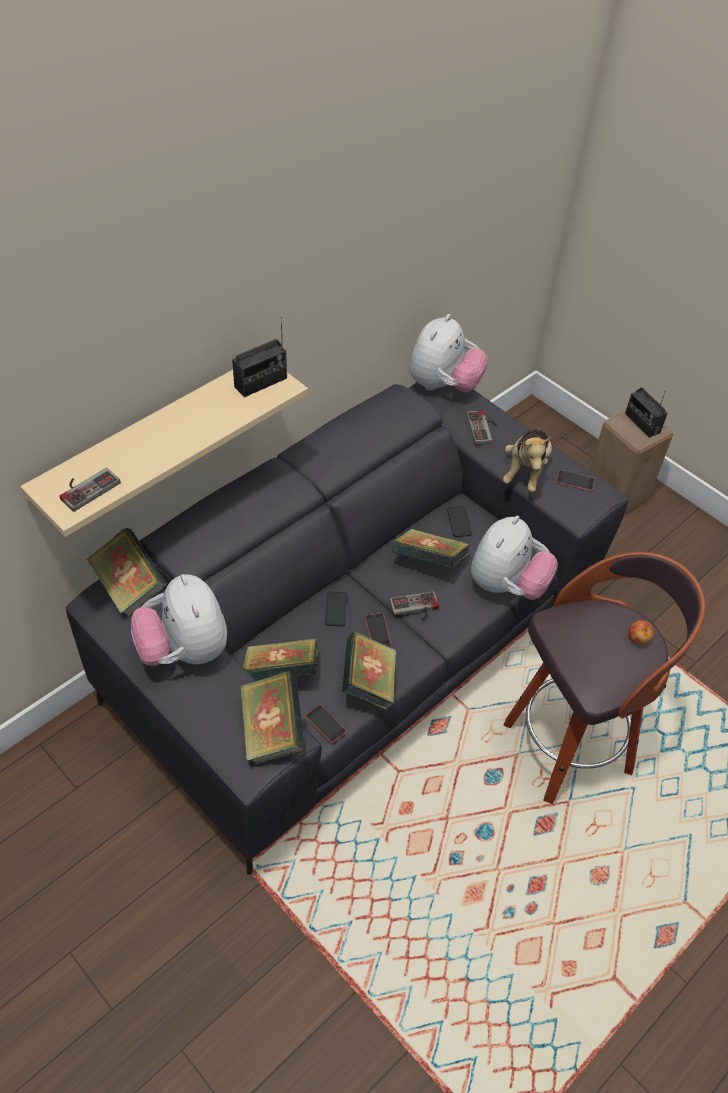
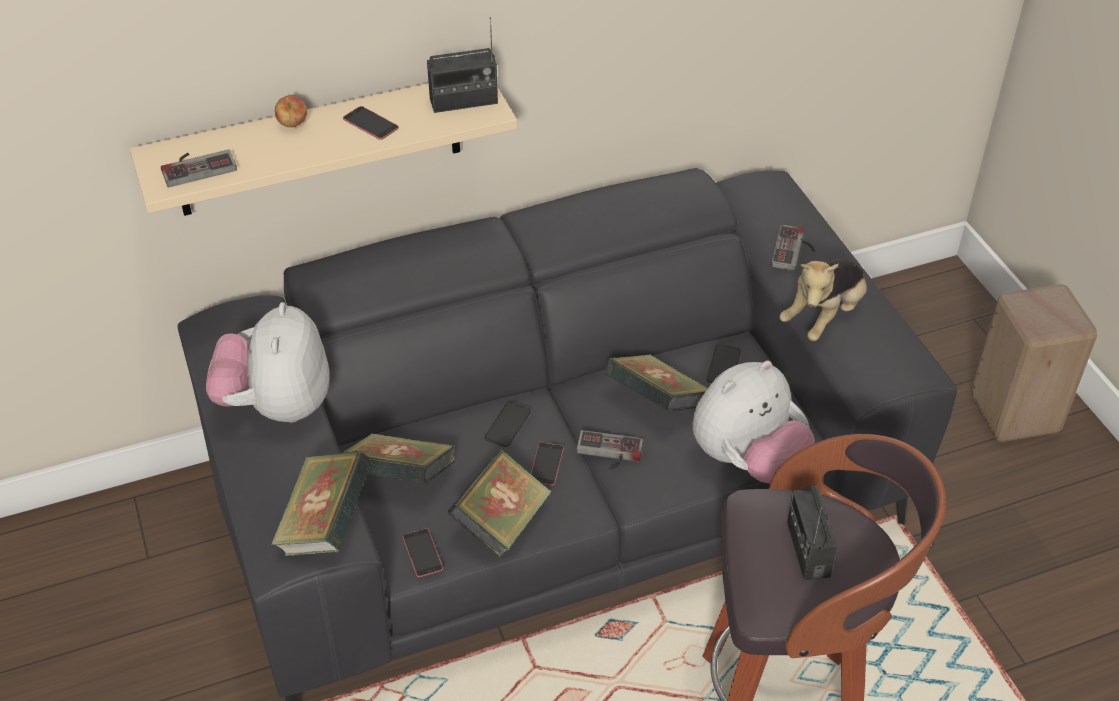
camera: 25 degrees right, 5 degrees down
(130, 587) = (255, 319): book -> none
(443, 385) = (769, 188): plush toy -> none
(575, 480) = (886, 344): phone -> phone (370, 123)
(638, 639) = (858, 561): apple -> apple (292, 124)
(642, 423) = (1054, 309): radio -> radio (807, 549)

